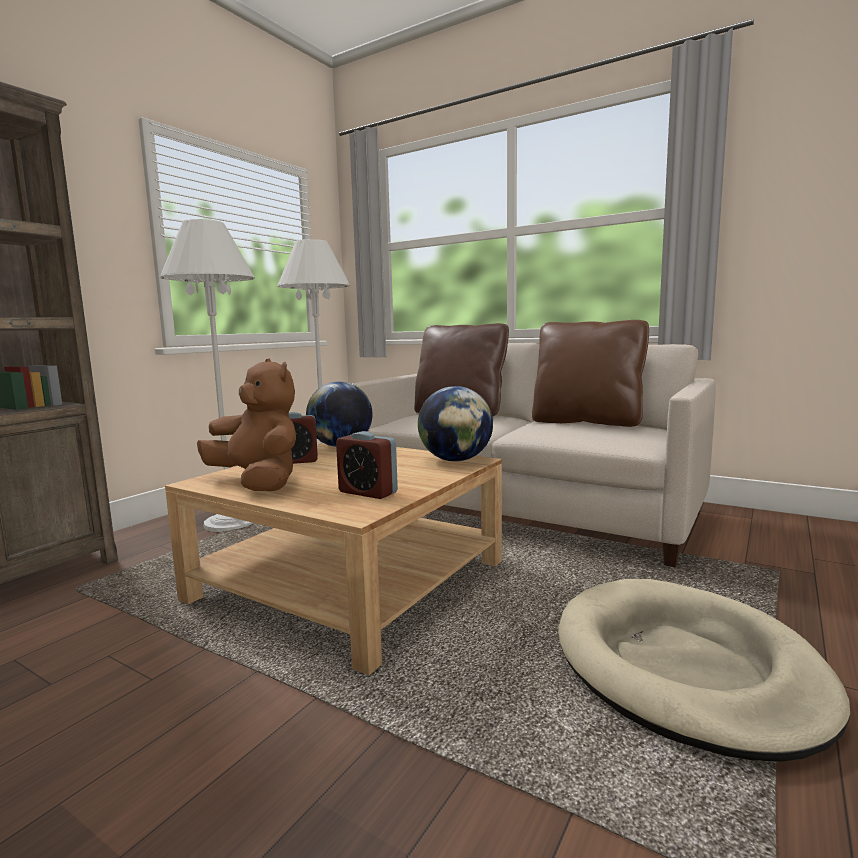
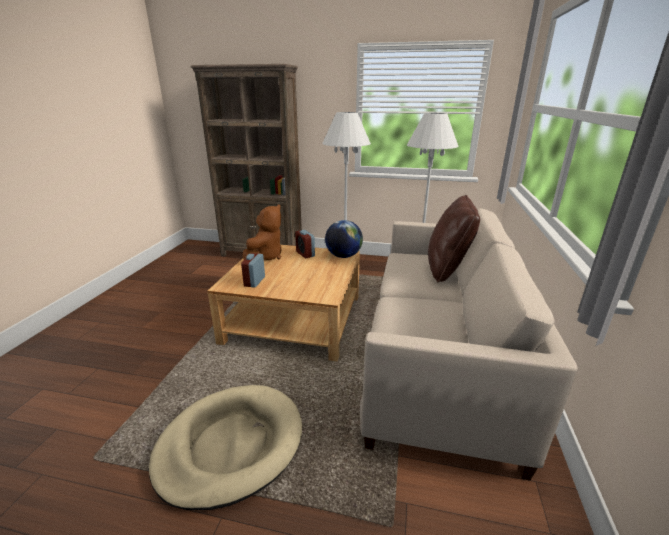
camera: 70 degrees right, 15 degrees up
(455, 460) = (325, 292): globe -> none
(586, 422) = (454, 324): brown pillow -> none

